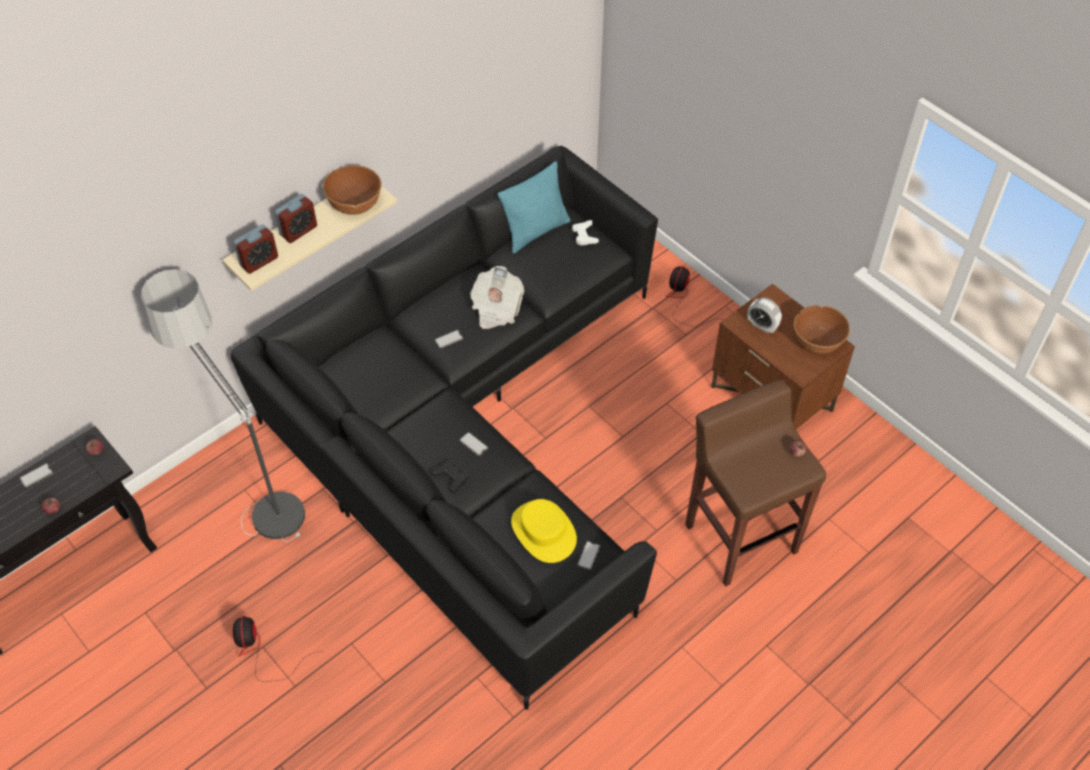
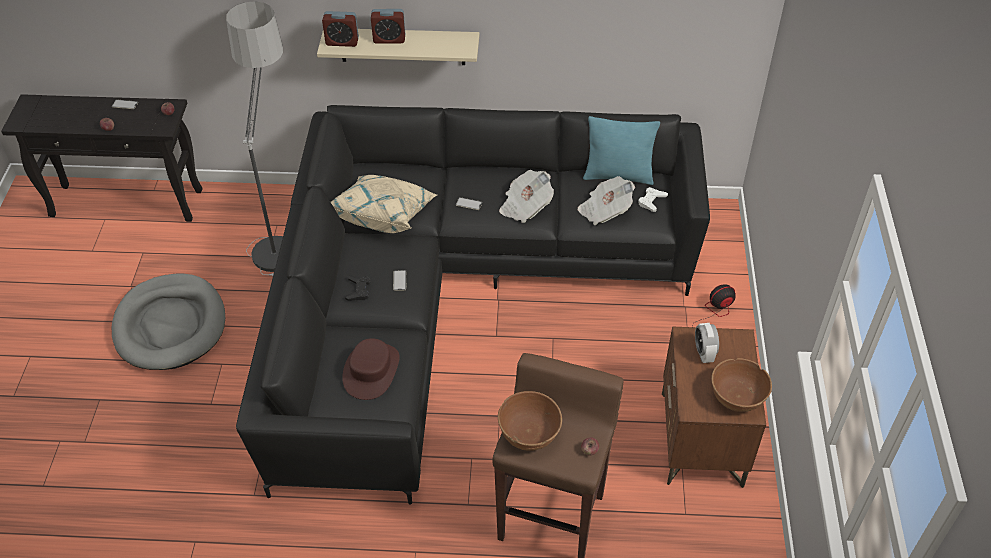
camera: 45 degrees right, 5 degrees down
(261, 651) = (170, 325): fan -> grey dog bed
(355, 203) = (445, 44): brown bowl -> brown bowl (529, 433)
(391, 400) = (384, 215): none -> beige pillow
(543, 531) = (371, 371): yellow hat -> brown hat
(559, 268) = (604, 211): none -> newspaper
(588, 555) = (380, 411): phone -> none

